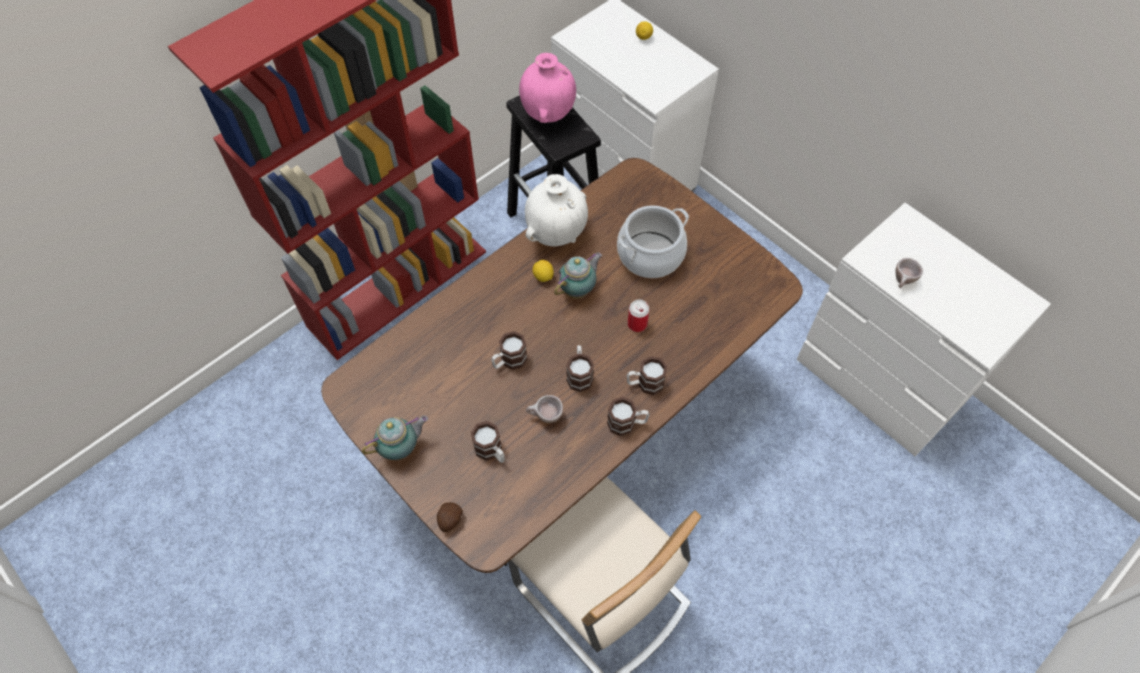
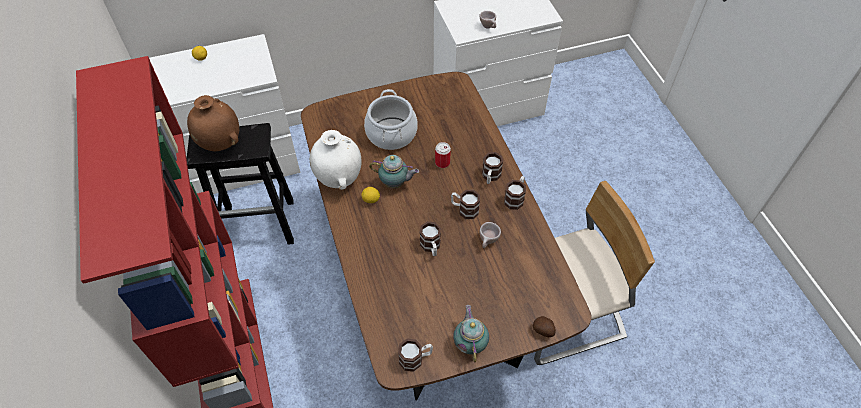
camera: 65 degrees left, 5 degrees down
(491, 451) = (500, 284): mug -> mug (415, 359)
(548, 113) = (220, 143): pink vase -> brown vase
(578, 290) = (395, 184): teapot -> teapot turned 120 degrees clockwise

